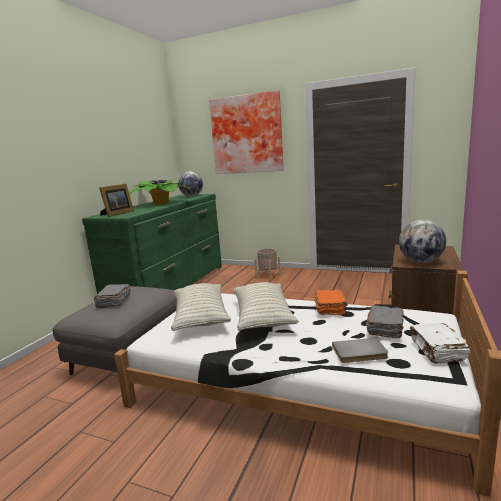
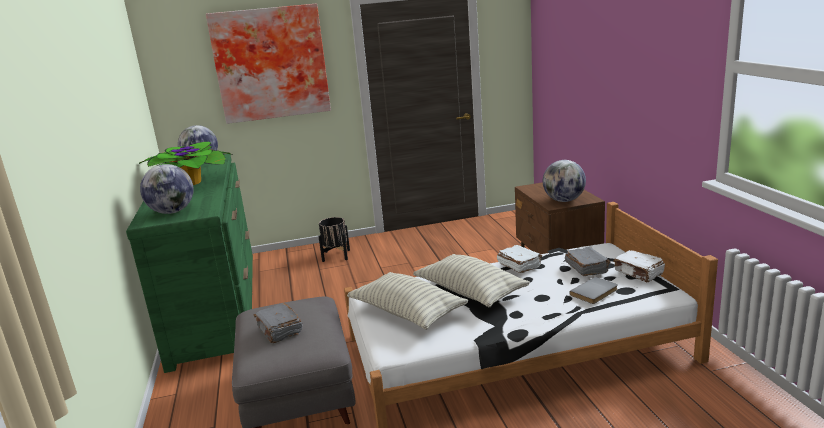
camera: 35 degrees left, 5 degrees up
(117, 214) = (172, 212): picture frame -> globe
(268, 276) = (336, 255): beige planter -> black planter
(330, 309) = (519, 265): orange book -> white book

